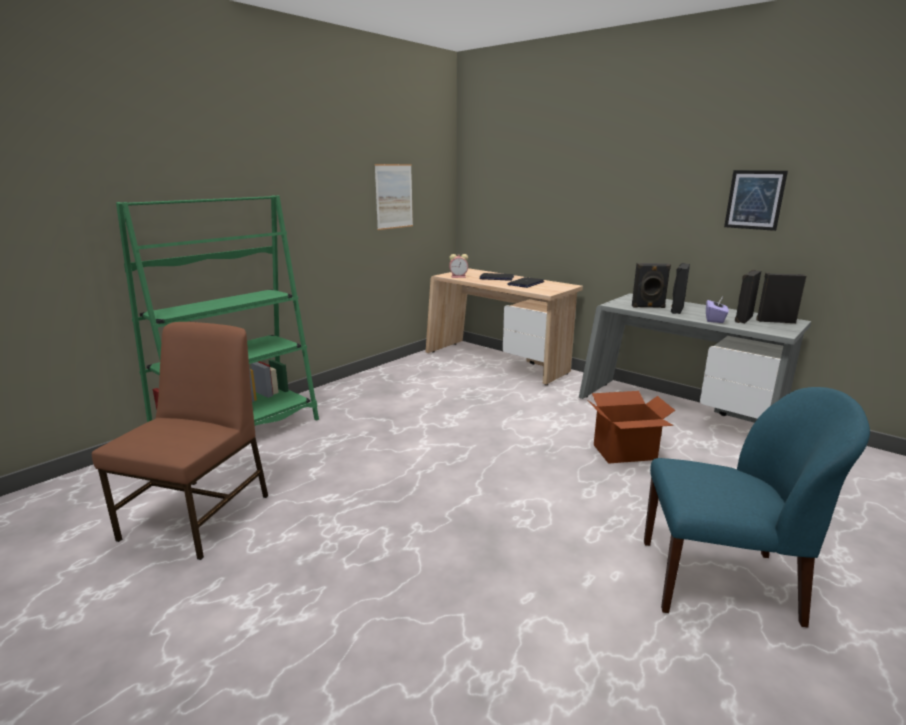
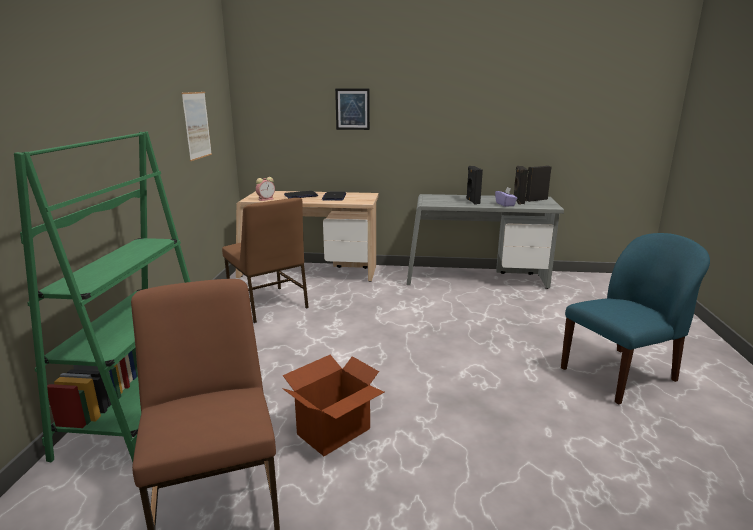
camera: 35 degrees left, 0 degrees up
(423, 382) = (268, 305): none -> brown chair
(625, 452) = (481, 315): cardboard box -> cardboard box (334, 432)
(648, 307) = (452, 202): black speaker -> none
(754, 200) = (505, 116): picture -> picture (352, 109)

